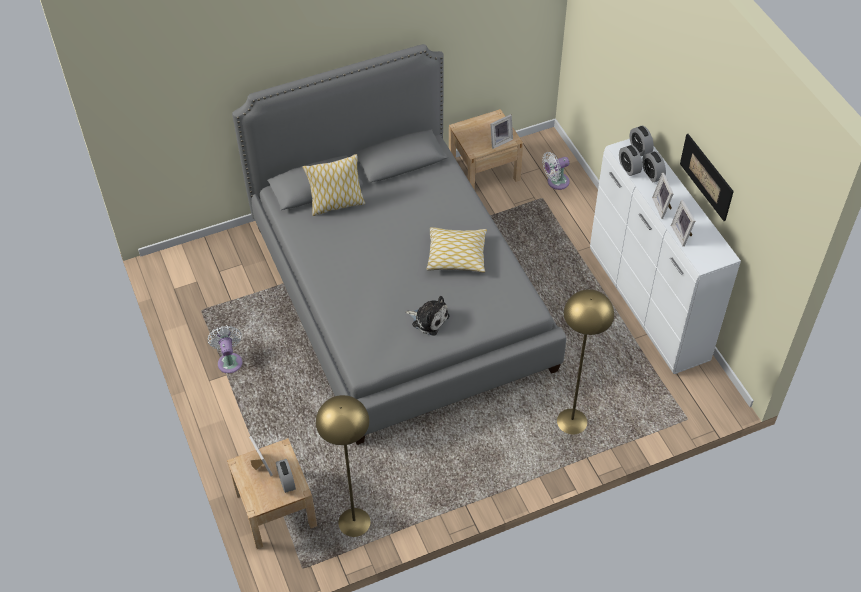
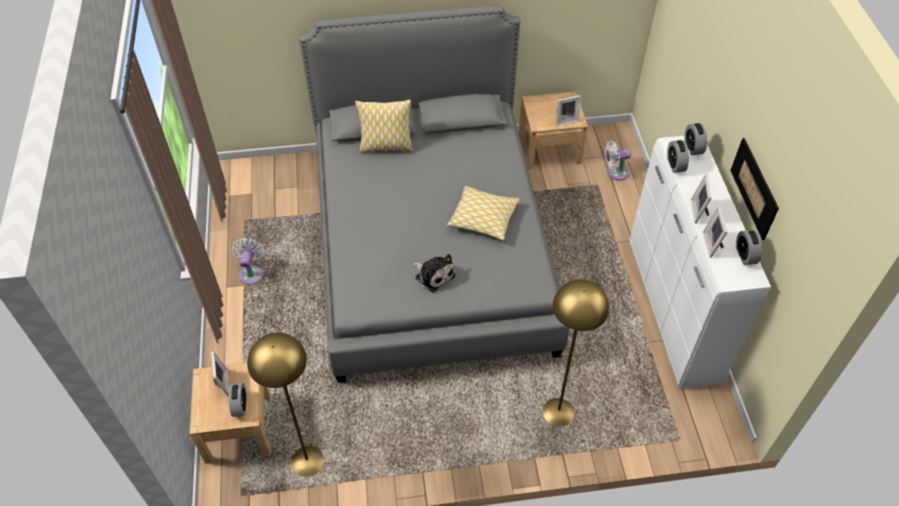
camera: 15 degrees right, 0 degrees up
(652, 174) = (698, 176): alarm clock -> alarm clock (745, 255)

